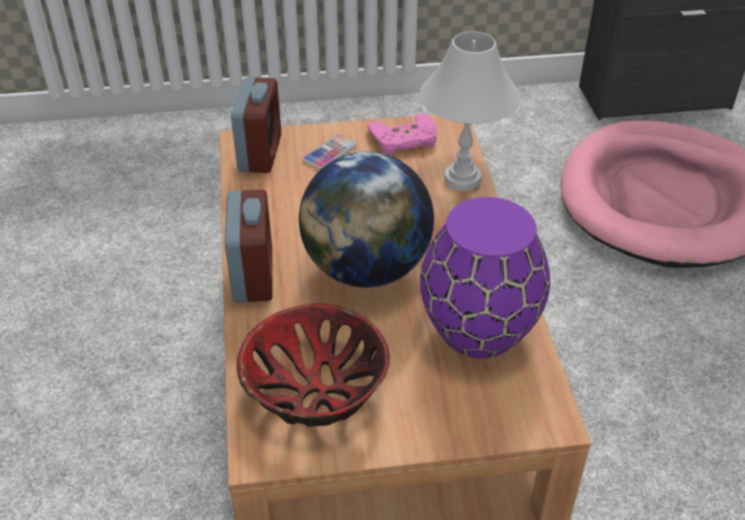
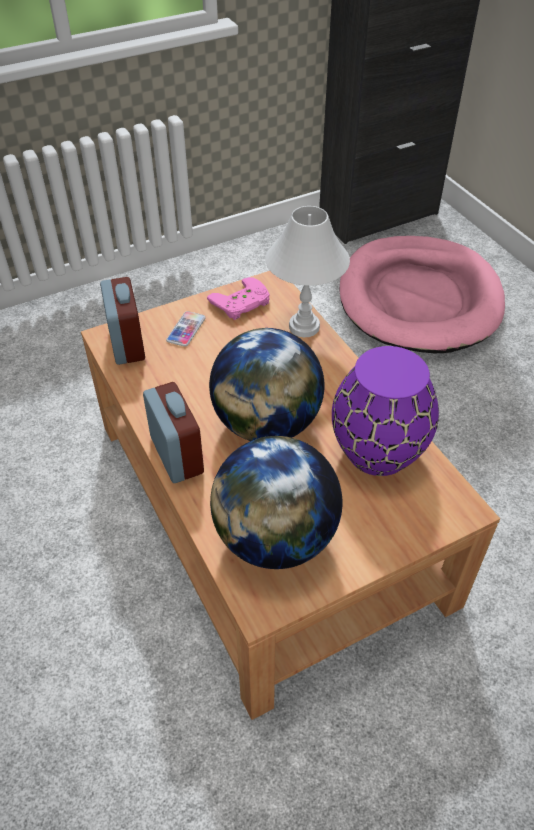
camera: 20 degrees left, 5 degrees up
(314, 388) = (275, 538): bowl -> globe

